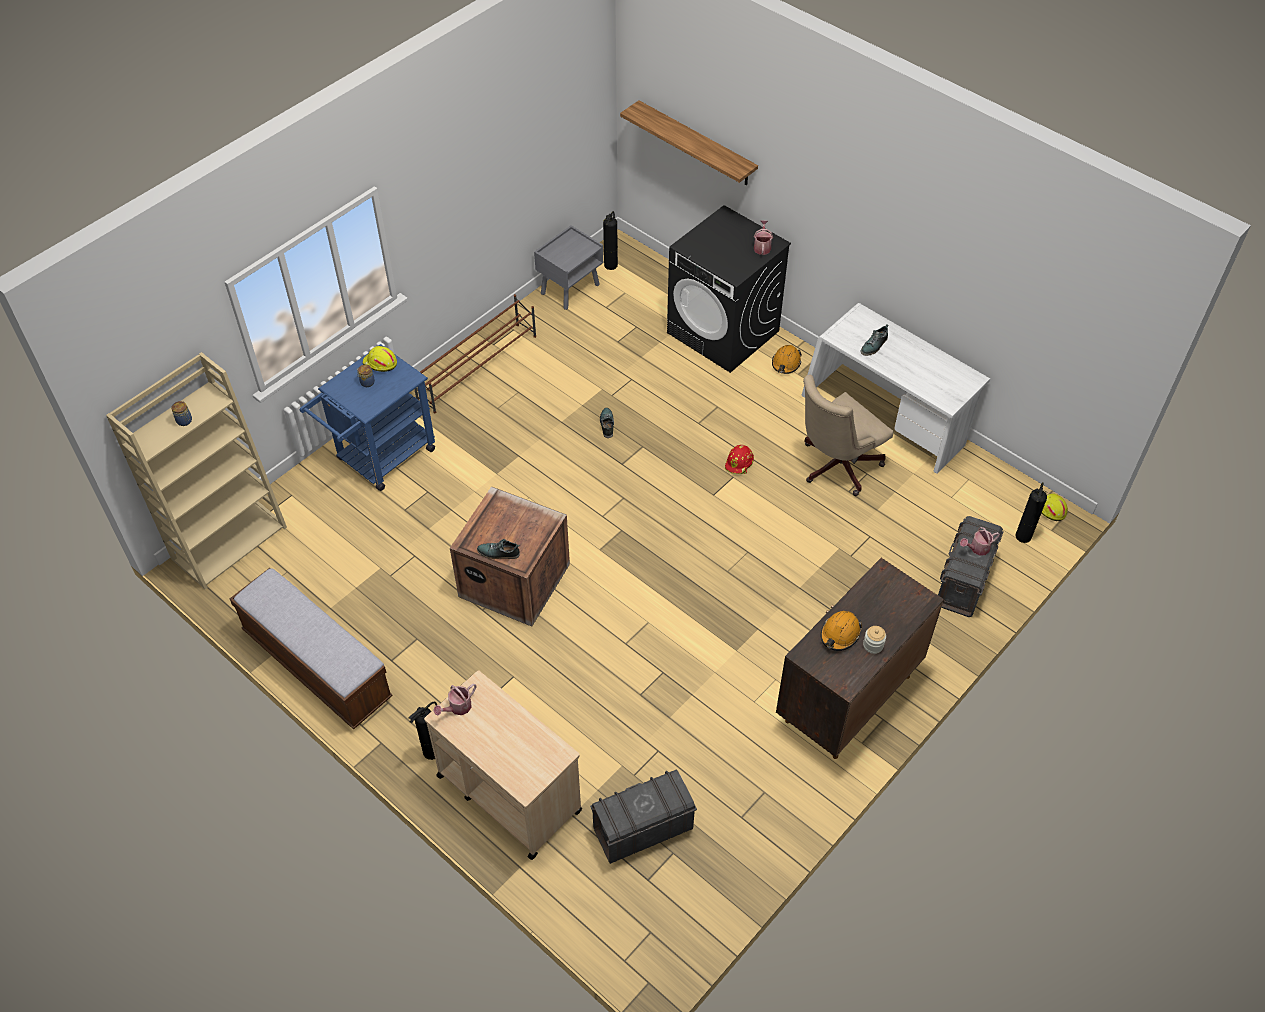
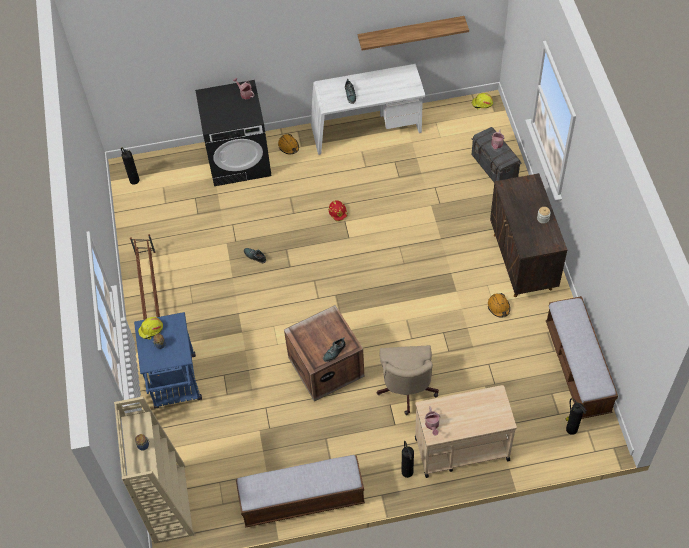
camera: 50 degrees left, 5 degrees up
(570, 288) = (133, 211): grey nightstand -> none
(642, 829) = (528, 399): grey storage box -> none
(696, 144) = (160, 68): shelf -> shelf (410, 32)
(738, 862) = (577, 368): none -> bench
(835, 466) = (378, 172): beige office chair -> beige office chair (406, 391)
(840, 634) = (526, 227): orange hard hat -> orange hard hat (498, 307)
(1023, 535) = (488, 125): fire extinguisher -> fire extinguisher (571, 428)

